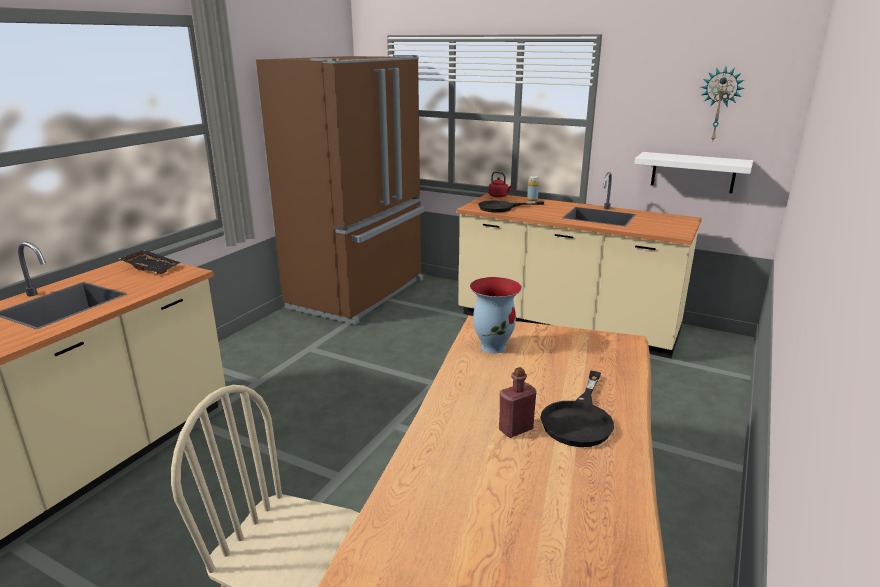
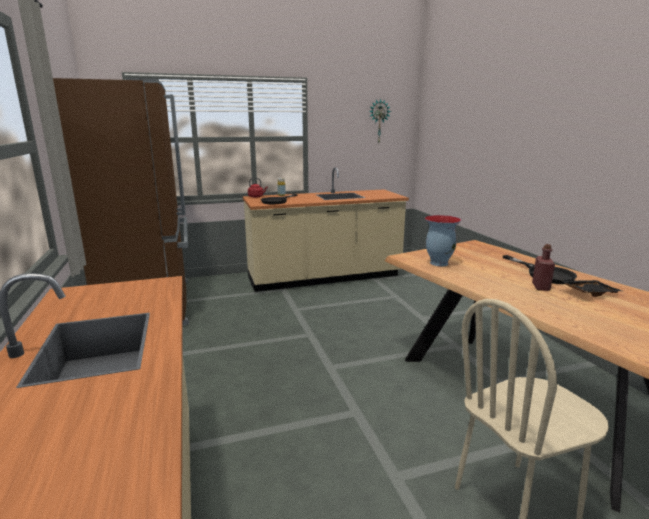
camera: 45 degrees left, 5 degrees down
(152, 268) = (108, 291): black tray -> black tray (589, 292)
(693, 172) = (369, 164): white shelf -> none

